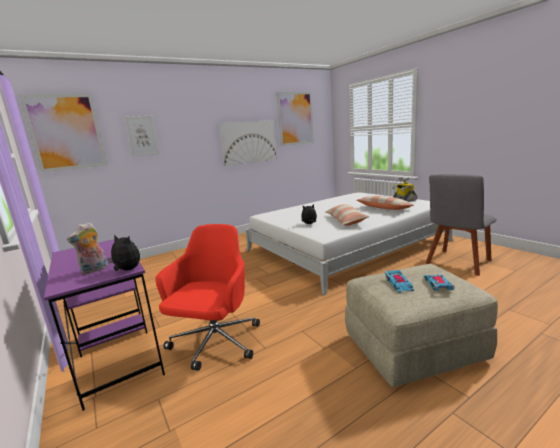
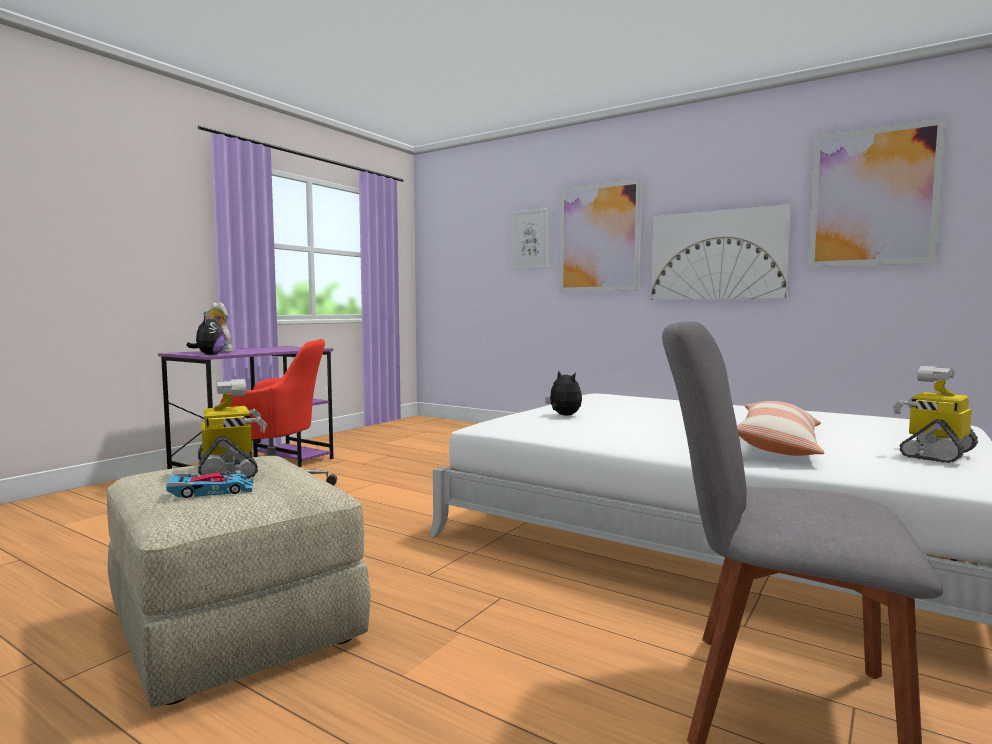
camera: 65 degrees right, 10 degrees down
(66, 132) = (454, 234): picture -> picture (599, 238)
(345, 220) = (615, 430): pillow -> none
(398, 284) = (229, 471): toy car -> toy robot

